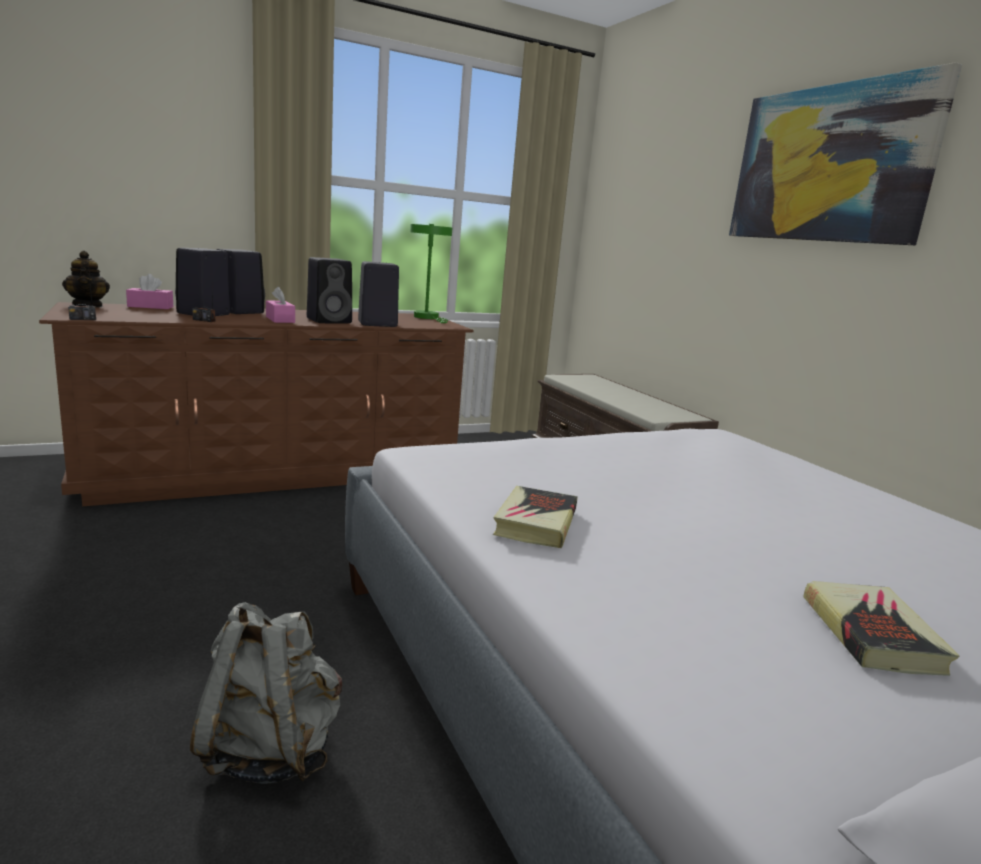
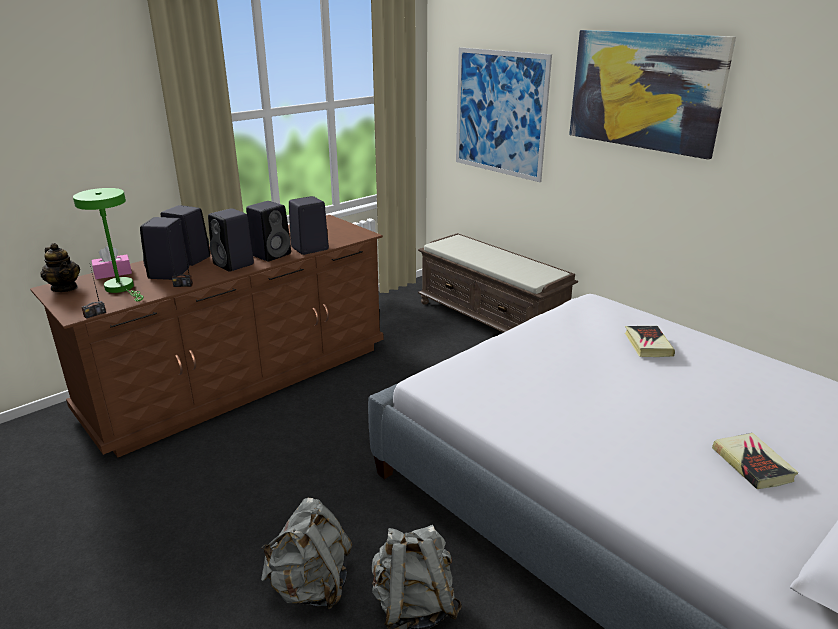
camera: 15 degrees left, 10 degrees up
(158, 686) = (311, 587): none -> grey backpack
(280, 319) = (234, 264): pink tissue box -> black speaker
(428, 318) = (333, 223): green table lamp -> green table lamp (122, 288)
(536, 523) = (548, 431): book -> book (647, 344)
(655, 221) = (500, 113): none -> picture

